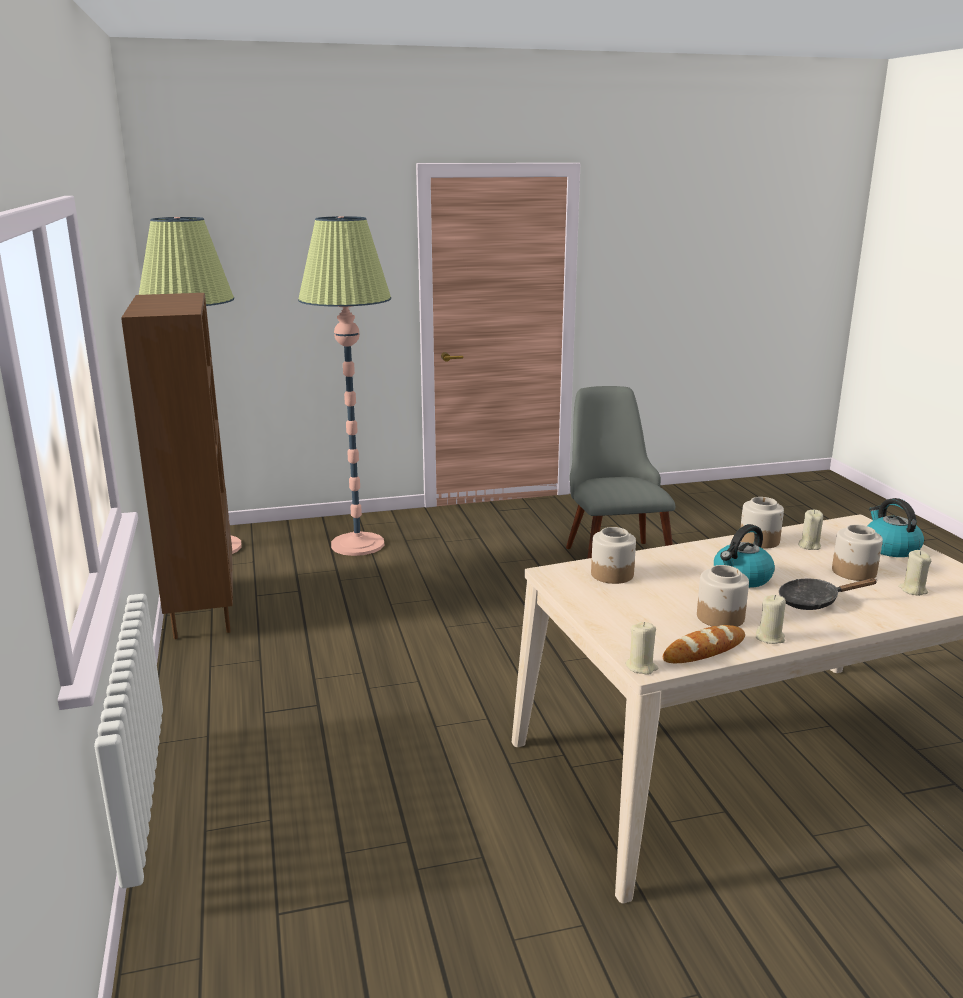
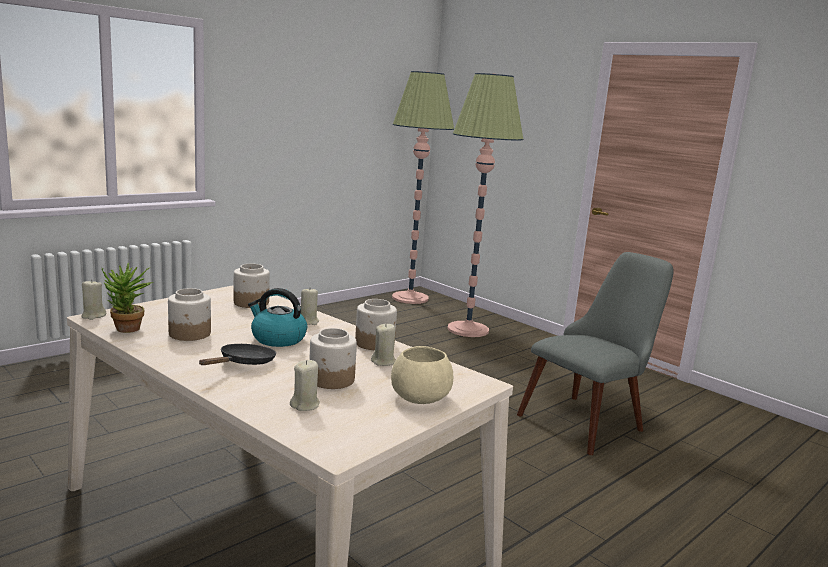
camera: 60 degrees right, 5 degrees down
(201, 610) = (331, 311): brown bookcase -> none
(704, 650) = (127, 330): bread -> potted plant
(770, 638) = (157, 349): beige candle -> beige candle (308, 321)
(813, 601) = (244, 363): black frying pan -> black frying pan turned 60 degrees clockwise
(890, 548) = (419, 397): kettle -> beige bowl

